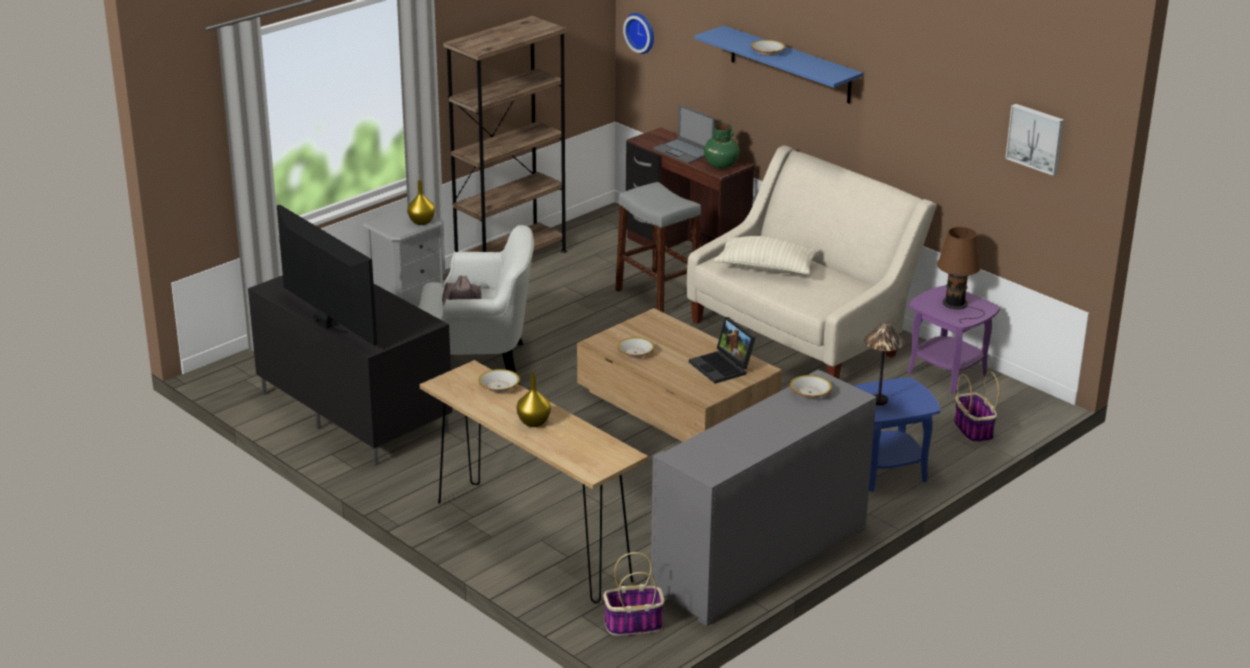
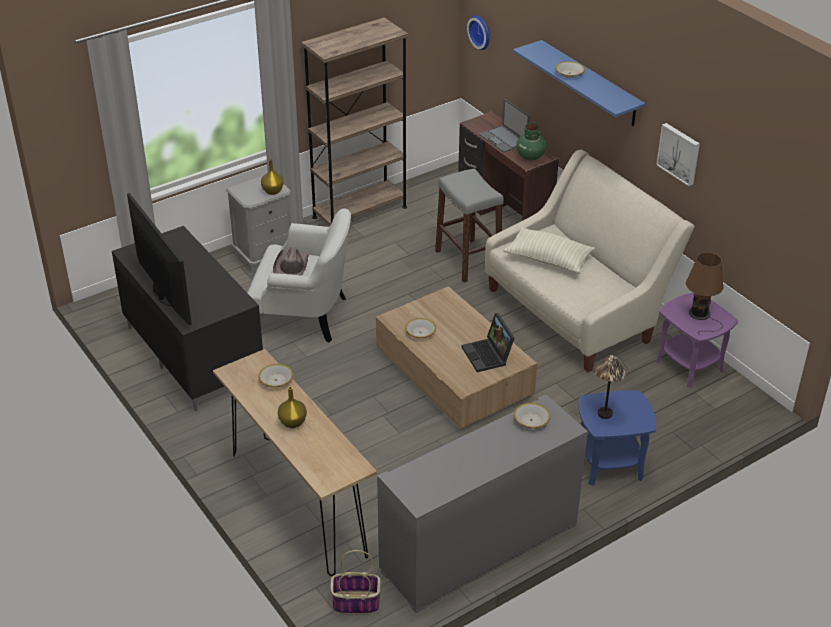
camera: 10 degrees right, 10 degrees up
(972, 430) = (695, 429): basket -> none
(1036, 138) = (779, 191): picture -> picture (679, 153)

